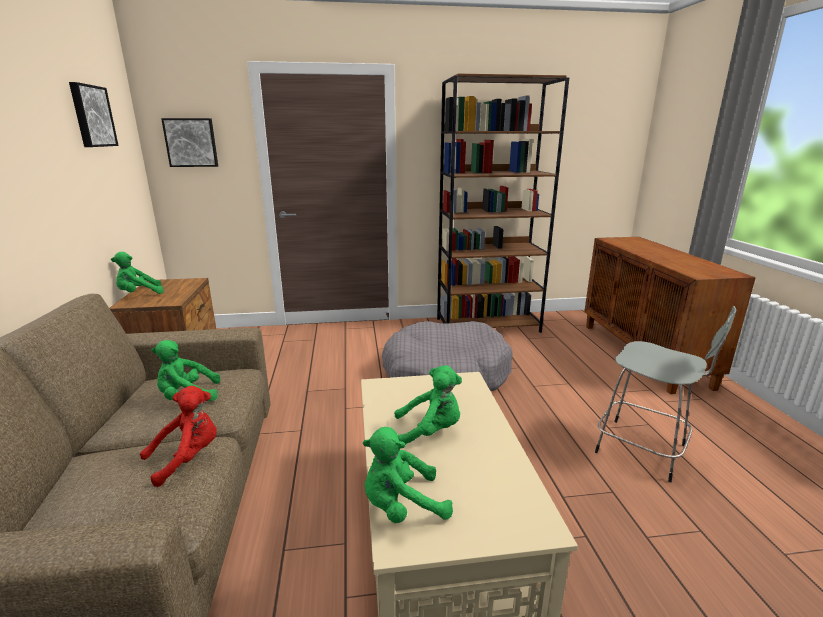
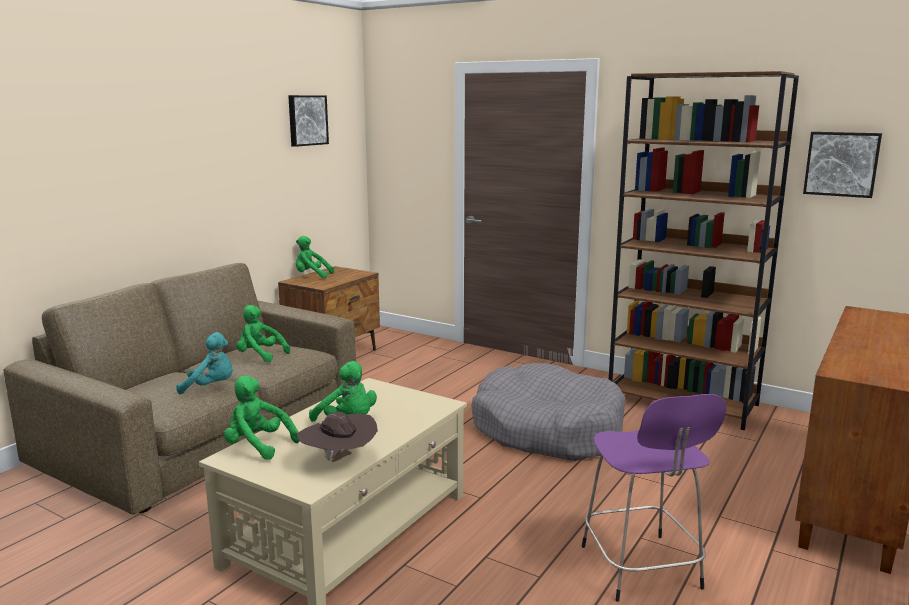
camera: 40 degrees right, 5 degrees down
(188, 458) = (211, 387): red plush toy -> turquoise plush toy
(191, 142) = (402, 140): picture -> picture (841, 164)
(504, 478) = (339, 461): none -> brown hat
(644, 450) = (642, 569): grey stool -> purple stool

